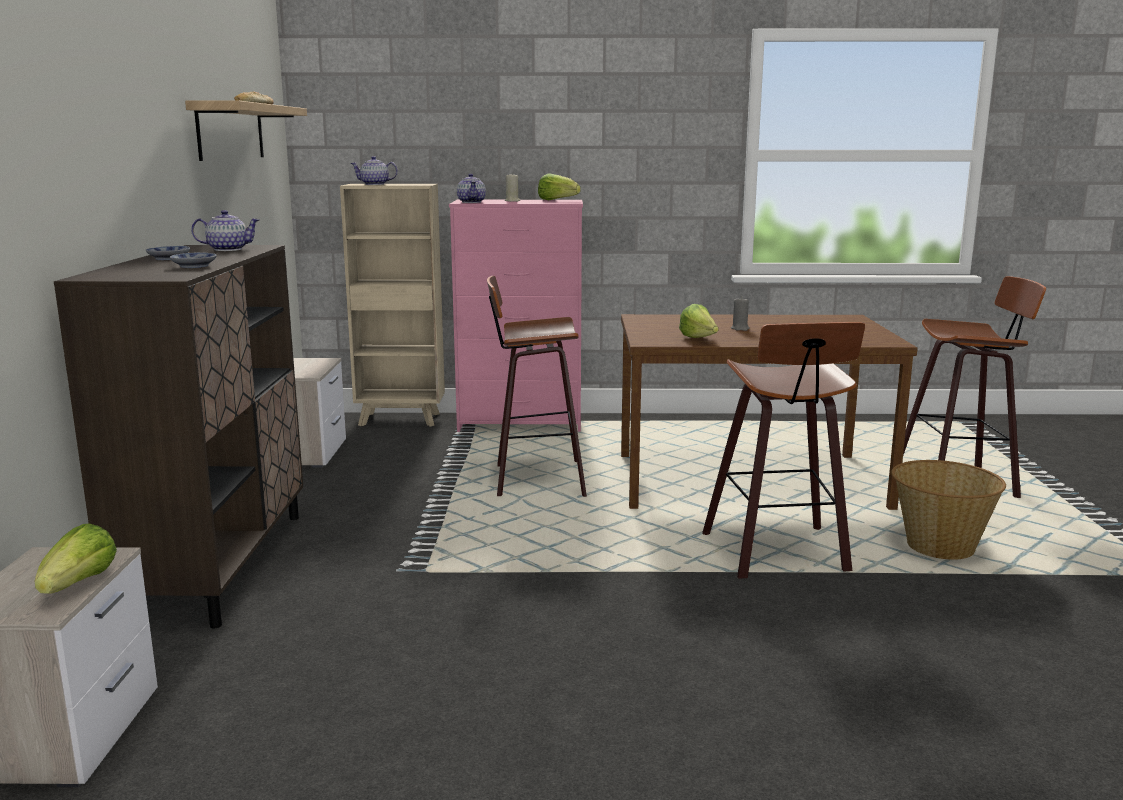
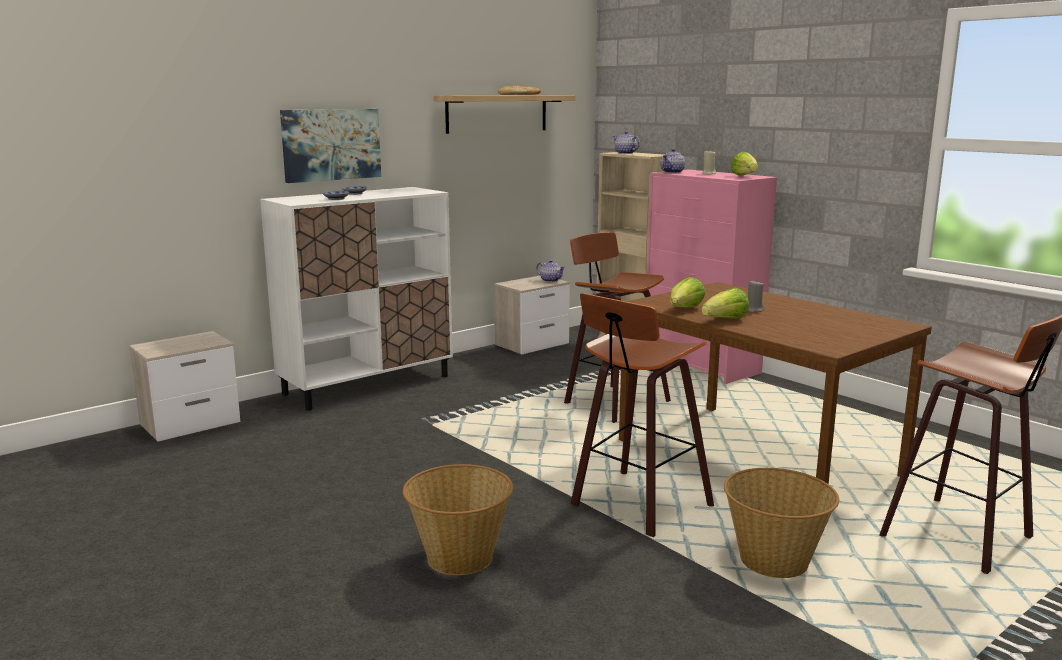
camera: 50 degrees right, 0 degrees up
(79, 584) = (185, 348): lettuce -> lettuce (725, 320)
(109, 178) = (331, 144): none -> picture
(218, 564) = (368, 385): brown cabinet -> white cabinet
(227, 249) = (407, 191): teapot -> teapot (550, 280)
(792, 670) = (459, 557): none -> basket

